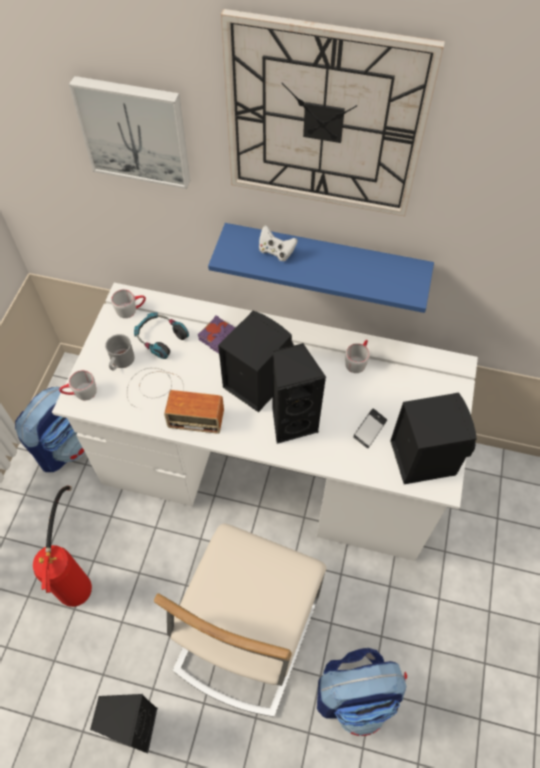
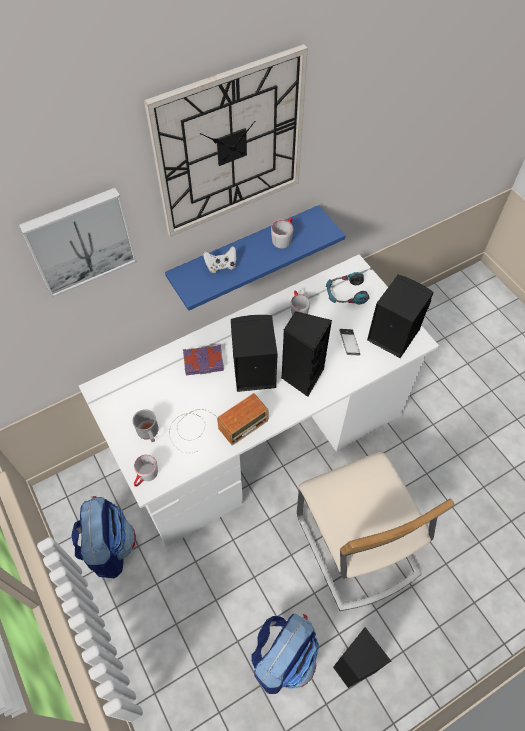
camera: 45 degrees left, 0 degrees up
(76, 570) = (211, 617): fire extinguisher -> none
(131, 309) = (114, 393): grey mug -> grey mug (283, 238)
(160, 338) = (158, 395): headphones -> headphones (346, 293)
(355, 695) = (447, 518): backpack -> backpack (283, 657)

